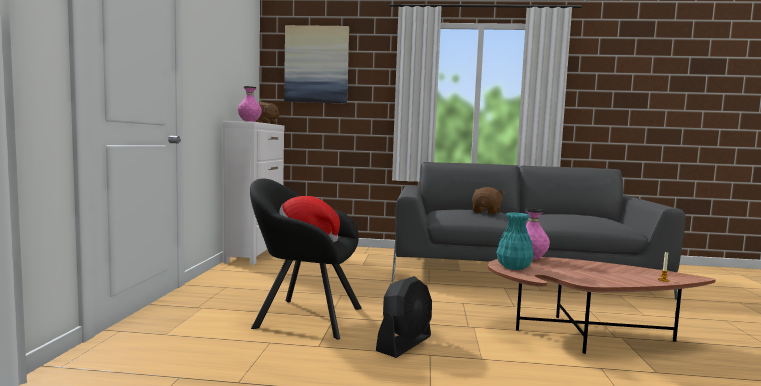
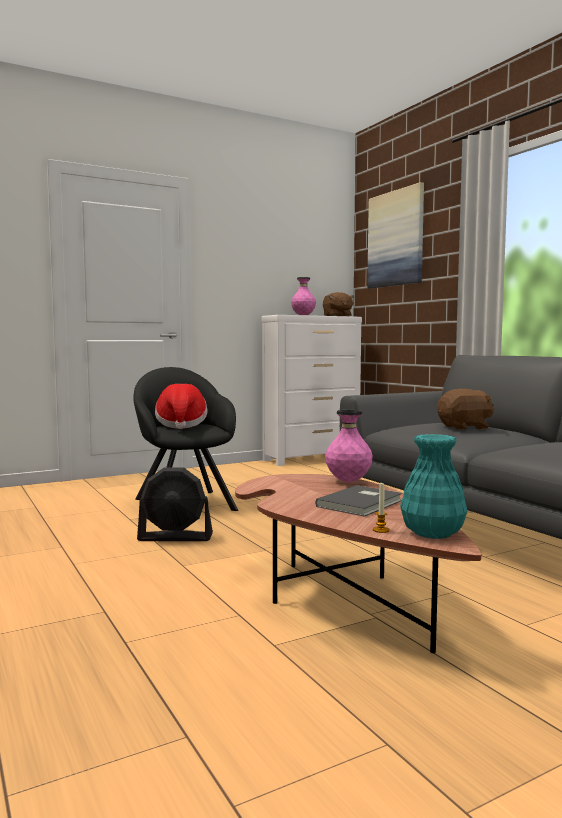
camera: 55 degrees right, 0 degrees up
(514, 267) = (285, 481): turquoise vase -> turquoise vase (432, 533)
(596, 269) = (362, 503): none -> grey book

